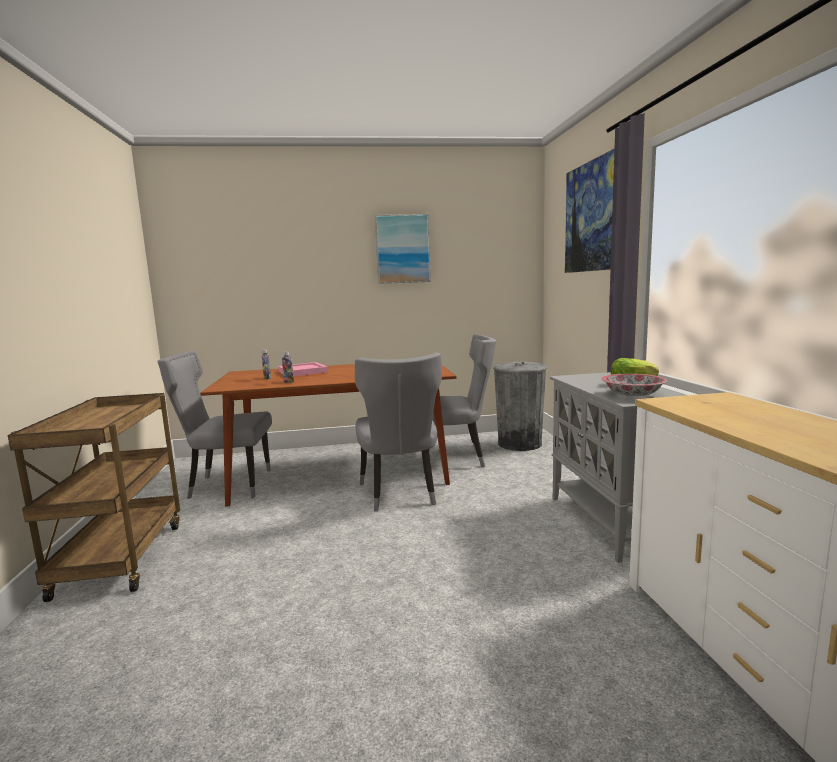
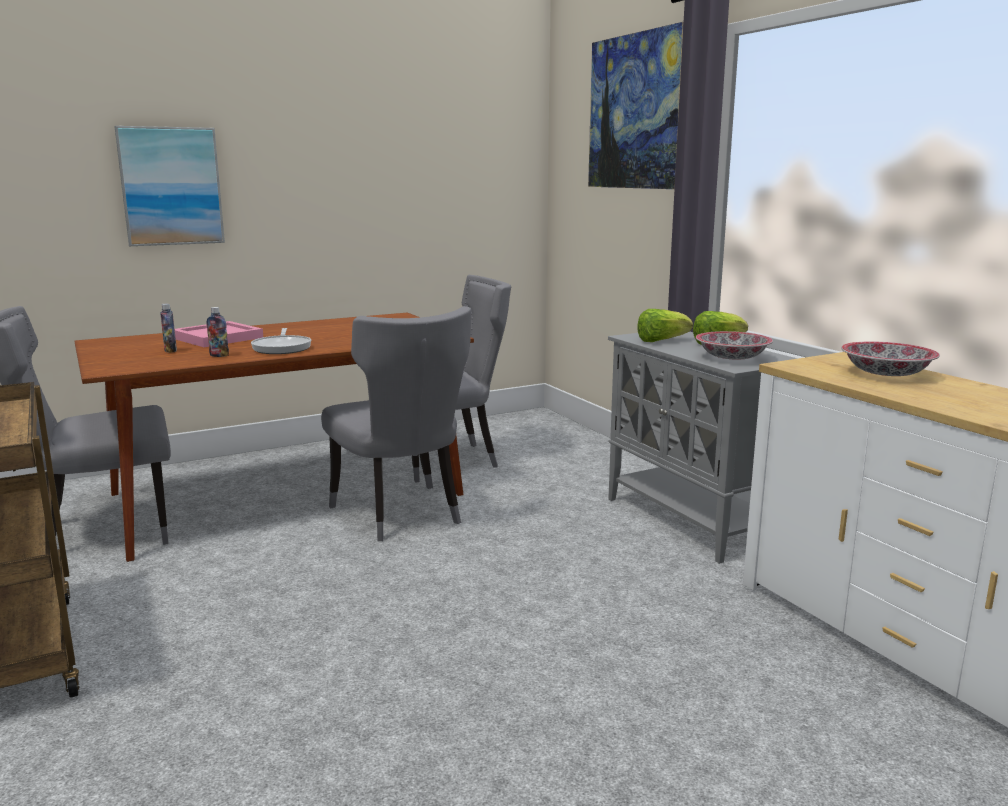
camera: 20 degrees left, 5 degrees up
(330, 378) = (282, 348): none -> frying pan
(403, 249) = (348, 138): picture -> picture (171, 186)
(519, 443) = (527, 431): grey trash can -> none
(587, 380) = (661, 341): none -> lettuce
(749, 412) = (885, 374): none -> bowl

